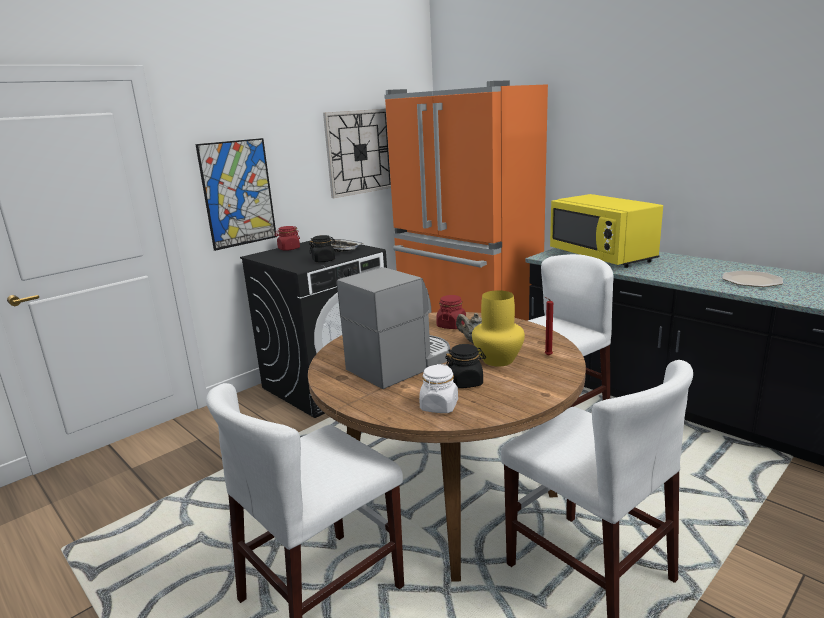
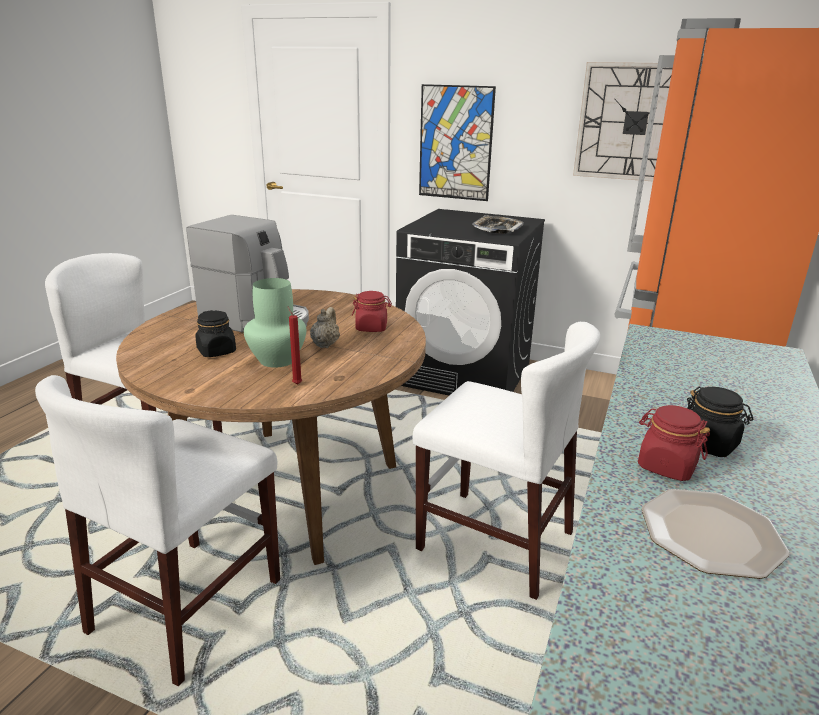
camera: 65 degrees right, 5 degrees up
(289, 249) = (480, 216): red jar -> red jar (666, 466)
(324, 260) = (448, 231): black jar -> black jar (709, 444)
(439, 406) = (163, 347): white jar -> none
(498, 359) = (278, 360): yellow vase -> green vase
(602, 256) = (710, 374): yellow microwave -> none

